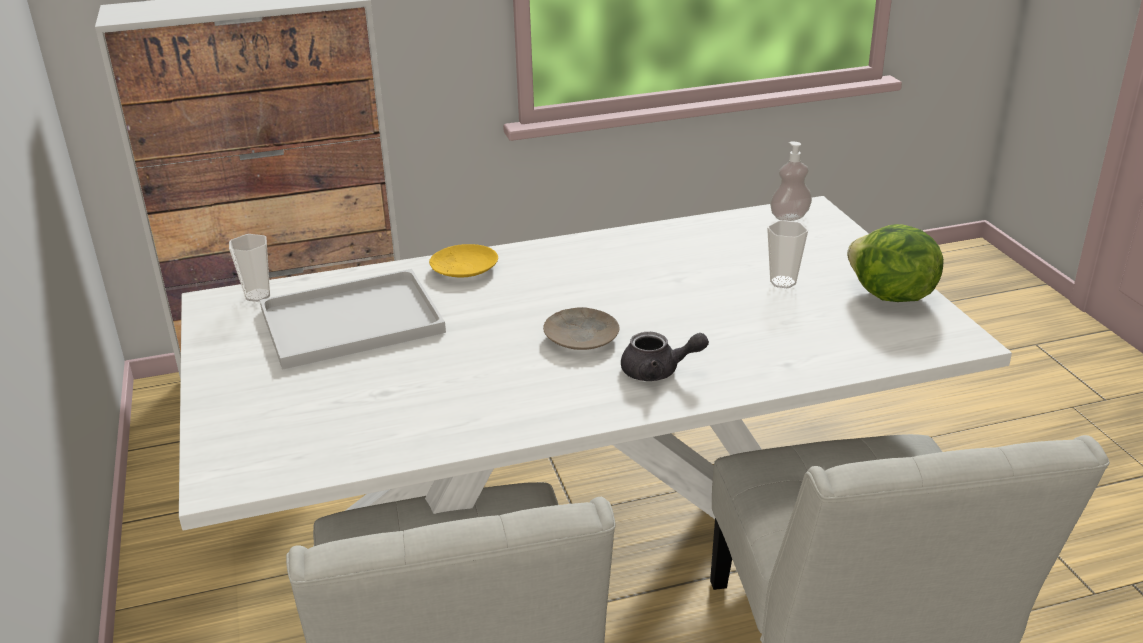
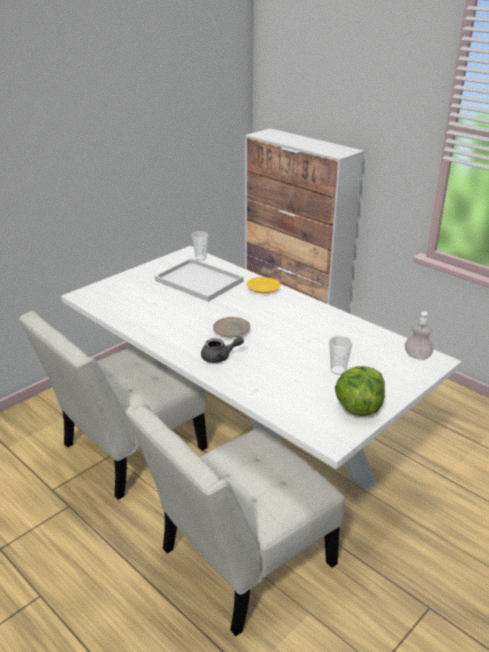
camera: 60 degrees right, 0 degrees up
(658, 371) = (220, 357): grey teapot -> grey teapot turned 75 degrees counterclockwise

